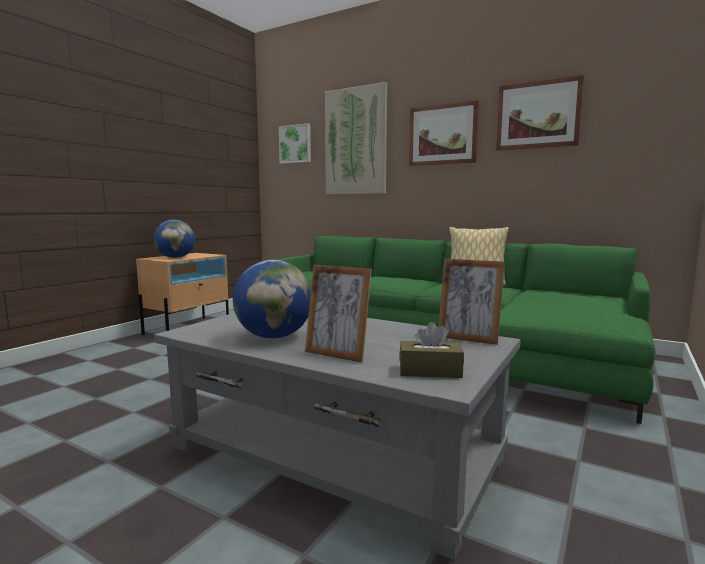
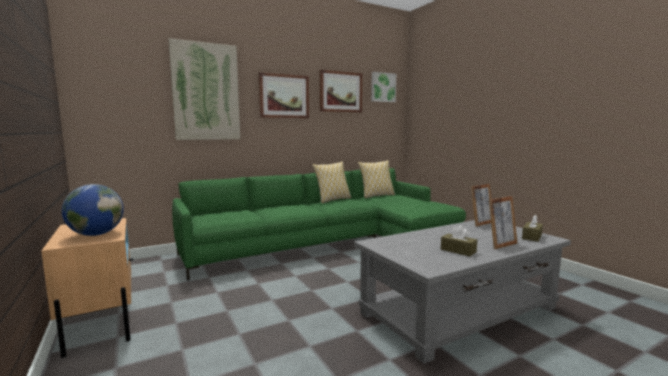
camera: 60 degrees left, 0 degrees up
(274, 336) = (458, 251): globe -> brown tissue box
(295, 144) = (126, 85): picture -> picture (382, 87)
(564, 292) = (376, 196): none -> pillow

